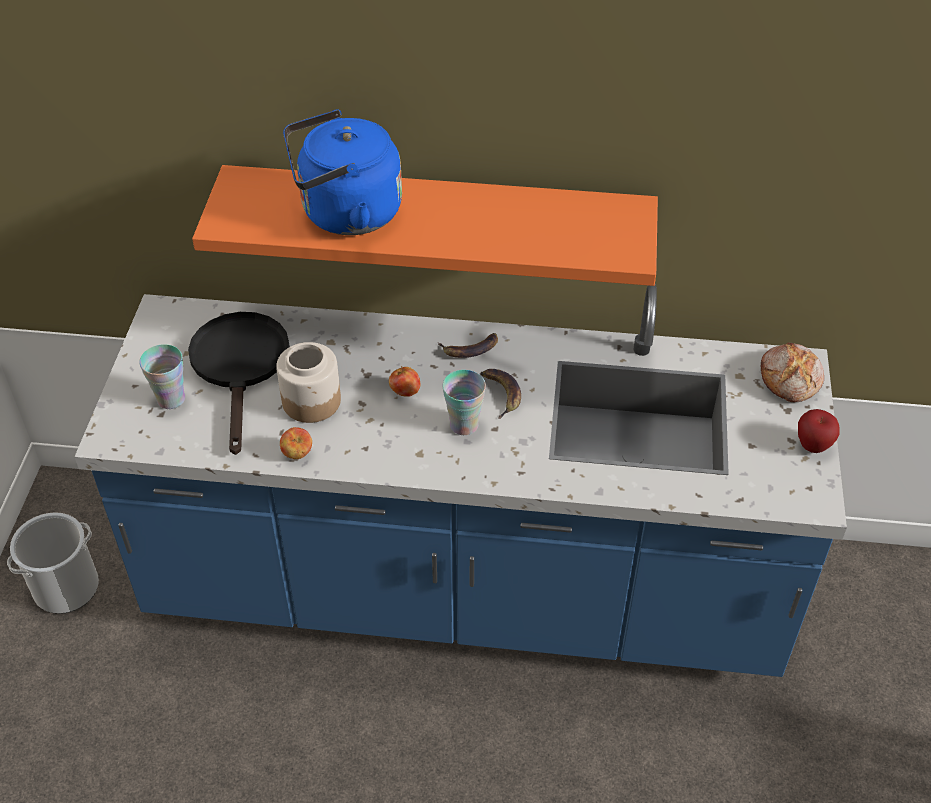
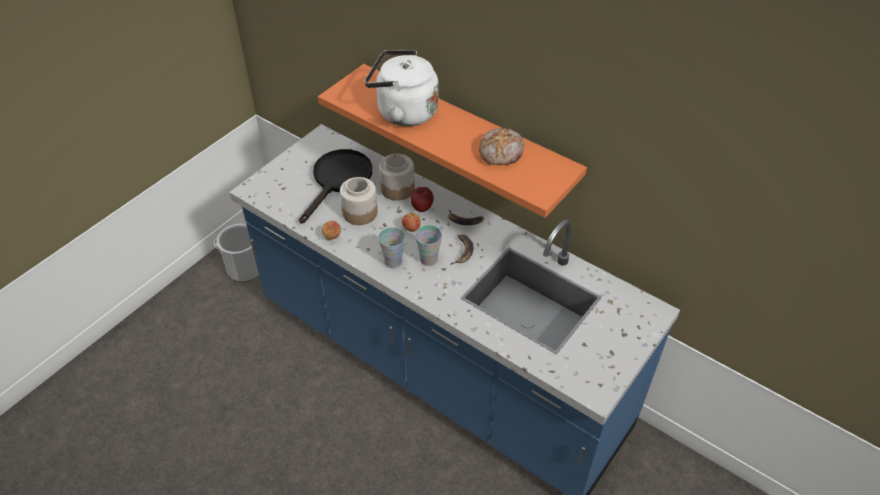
camera: 30 degrees right, 0 degrees up
(171, 399) = (293, 182): cup -> cup (393, 261)
(339, 343) = (397, 188): none -> jar
(345, 214) = (403, 112): blue kettle -> white kettle
(791, 379) = (641, 317): bread -> bread (502, 152)
(813, 446) = (622, 362): apple -> apple (422, 208)

